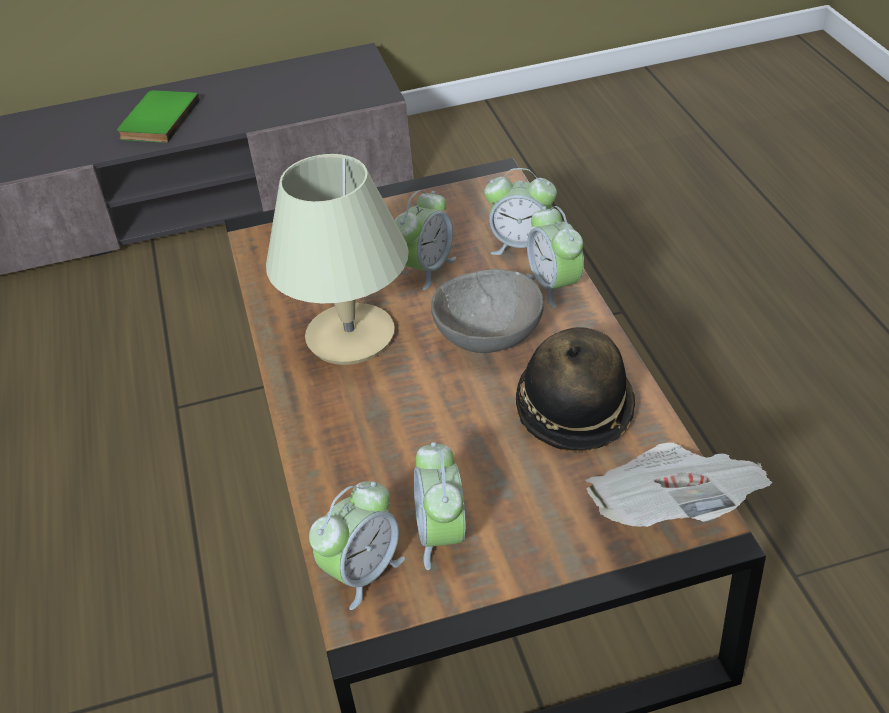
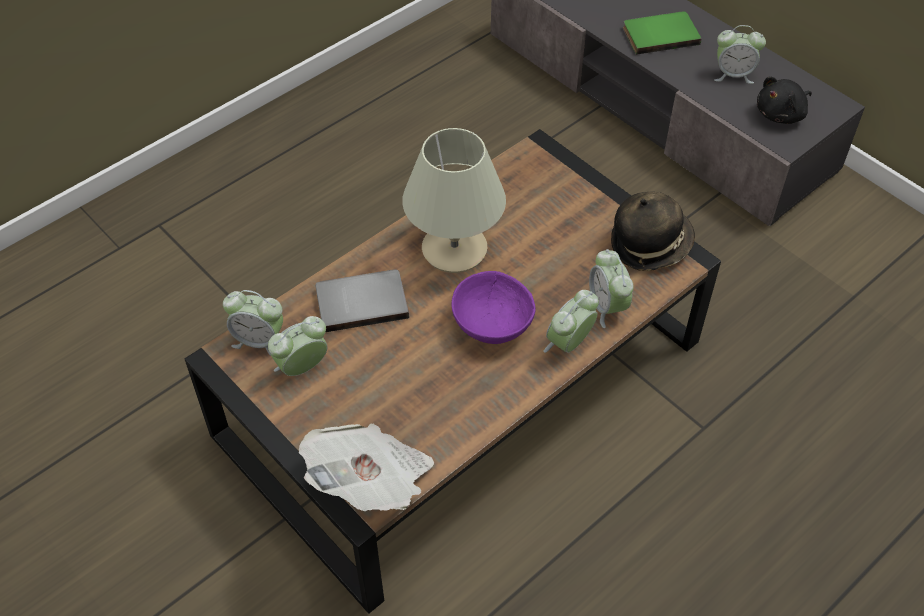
camera: 60 degrees right, 10 degrees up
(340, 85) = (781, 114): none -> black plush toy
(369, 444) = (361, 301): none -> grey book
(427, 269) = (547, 261): alarm clock -> alarm clock (733, 75)
(487, 338) = (491, 324): grey bowl -> purple bowl
(574, 409) = (443, 398): hat -> hat (650, 244)

